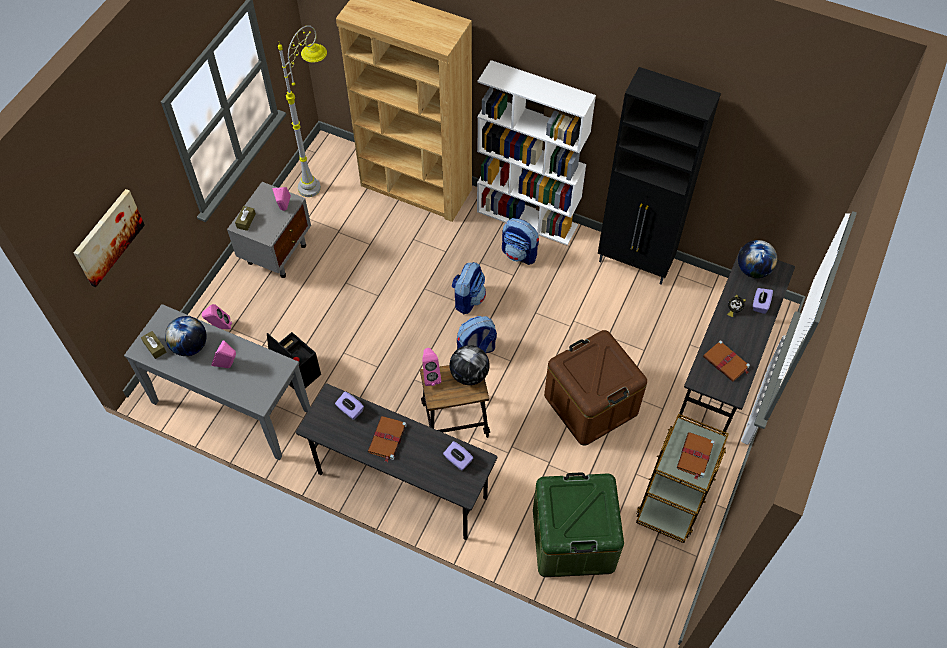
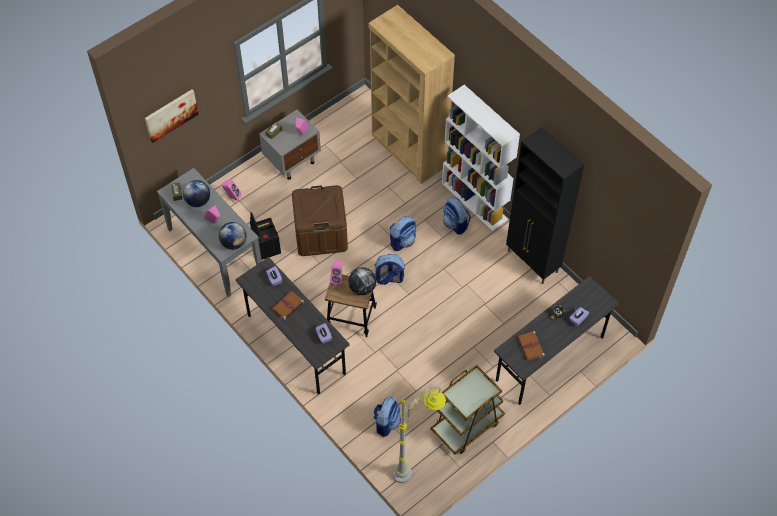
camera: 25 degrees right, 0 degrees up
(321, 175) = (349, 117): grey floor lamp -> grey floor lamp (416, 465)
(573, 539) = (386, 423): green storage box -> backpack
(590, 404) = (446, 344): brown storage box -> brown storage box (321, 234)
(695, 456) = (472, 395): brown book -> none
(753, 270) = (588, 294): globe -> globe (234, 243)

